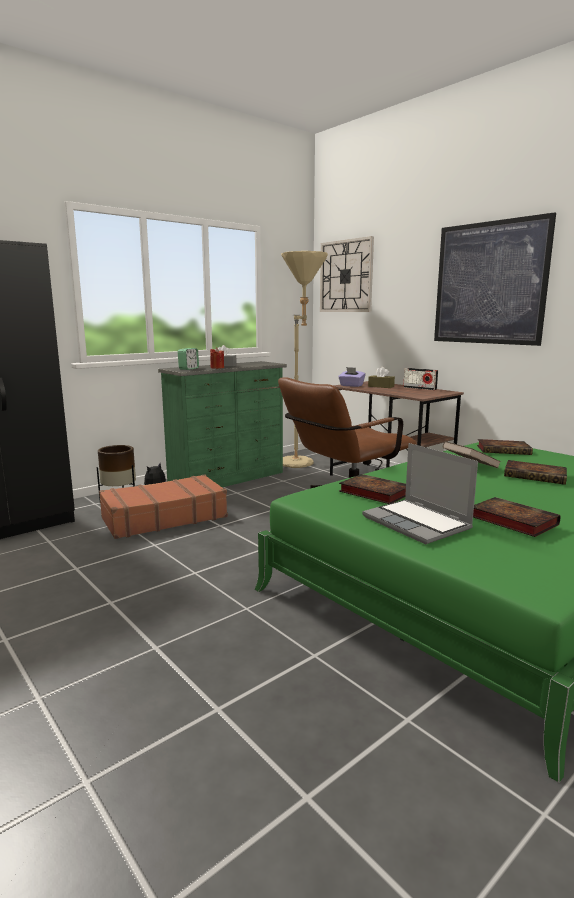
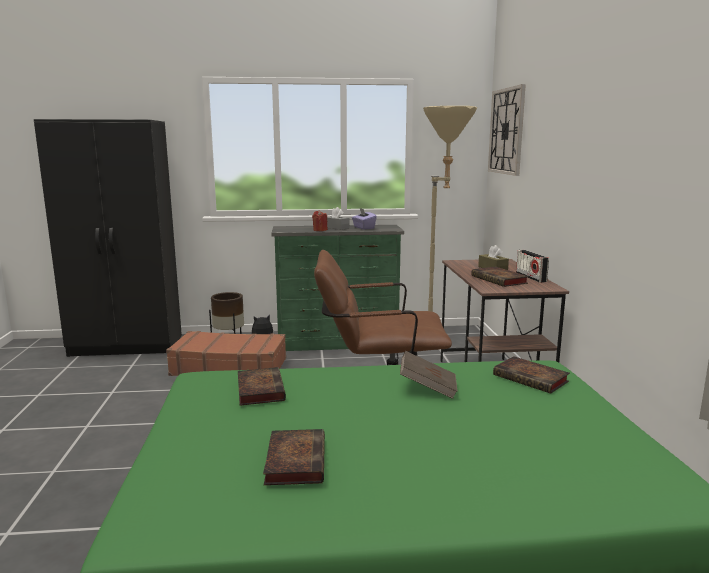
camera: 35 degrees right, 0 degrees up
(188, 369) = (293, 229): alarm clock -> none
(351, 385) = (463, 263): purple tissue box -> purple tissue box (363, 228)
(418, 523) = (215, 432): laptop -> none
(489, 283) = (600, 150): picture -> none
(536, 476) = (468, 421): book -> book (500, 280)

